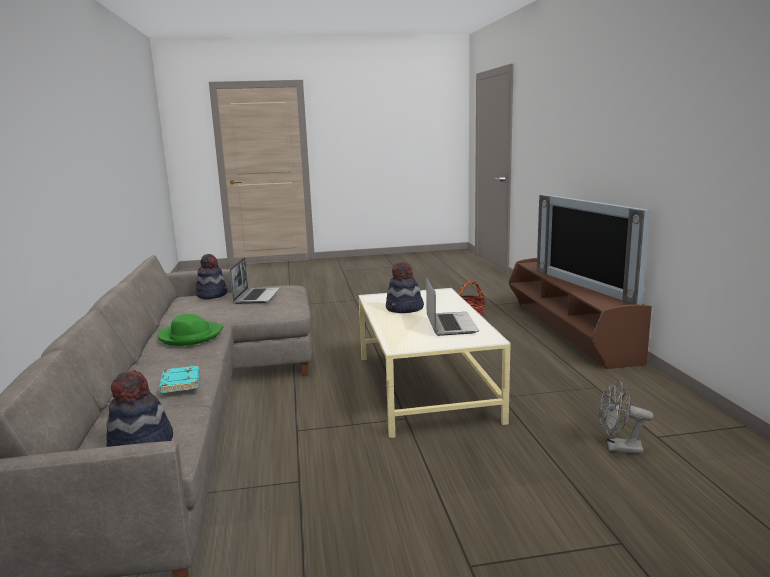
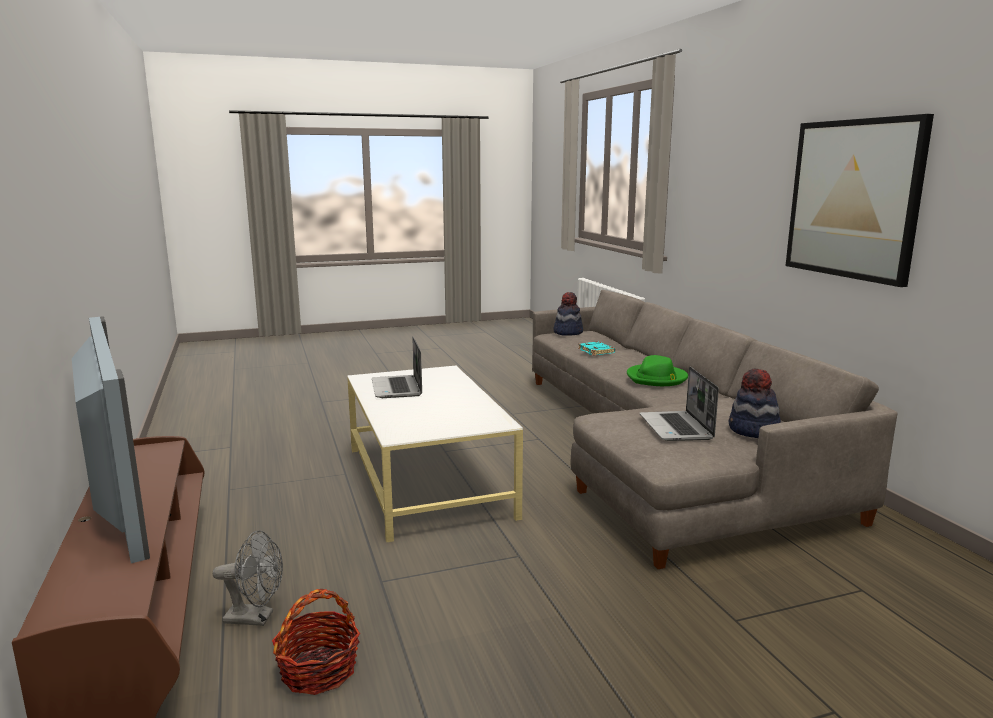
camera: 170 degrees right, 0 degrees up
(56, 154) = (853, 199): none -> picture
(404, 309) = (449, 405): hat -> none
(618, 448) = (273, 438): grey fan -> grey fan (256, 618)

